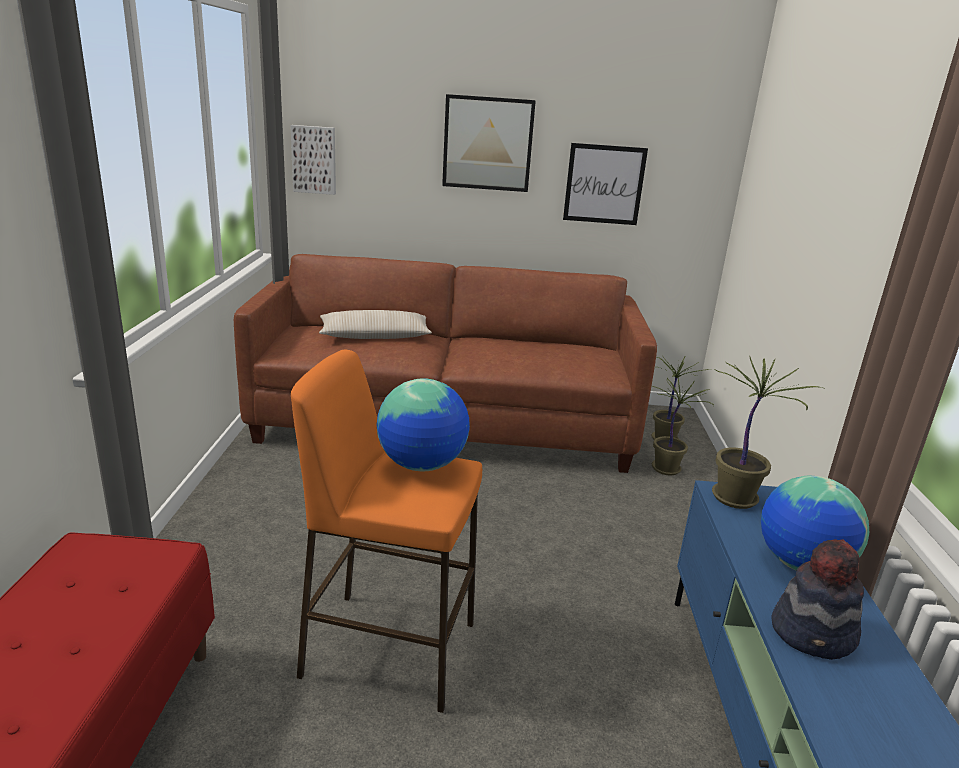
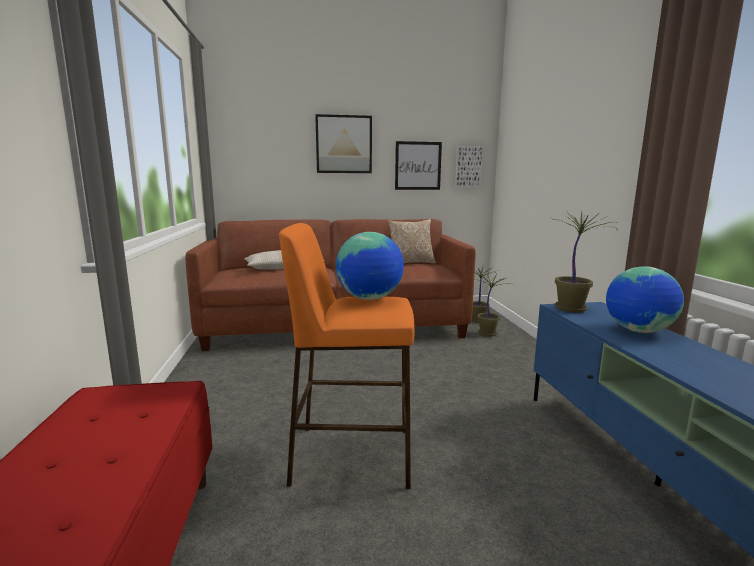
camera: 10 degrees left, 10 degrees down
(314, 159) = (229, 161): picture -> picture (468, 167)
(567, 344) = (411, 263): none -> pillow
(814, 633) = (678, 358): hat -> none

